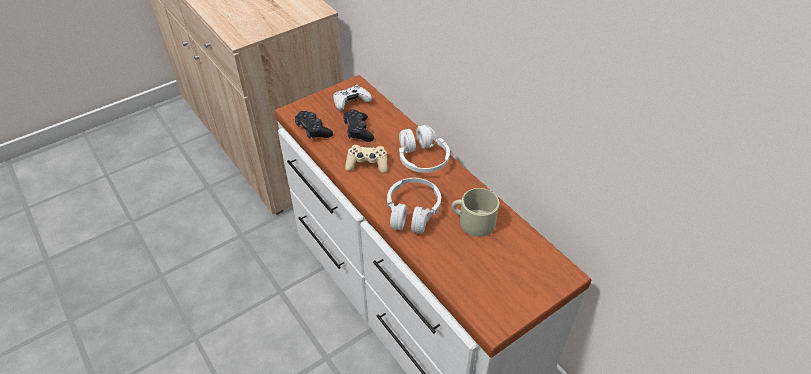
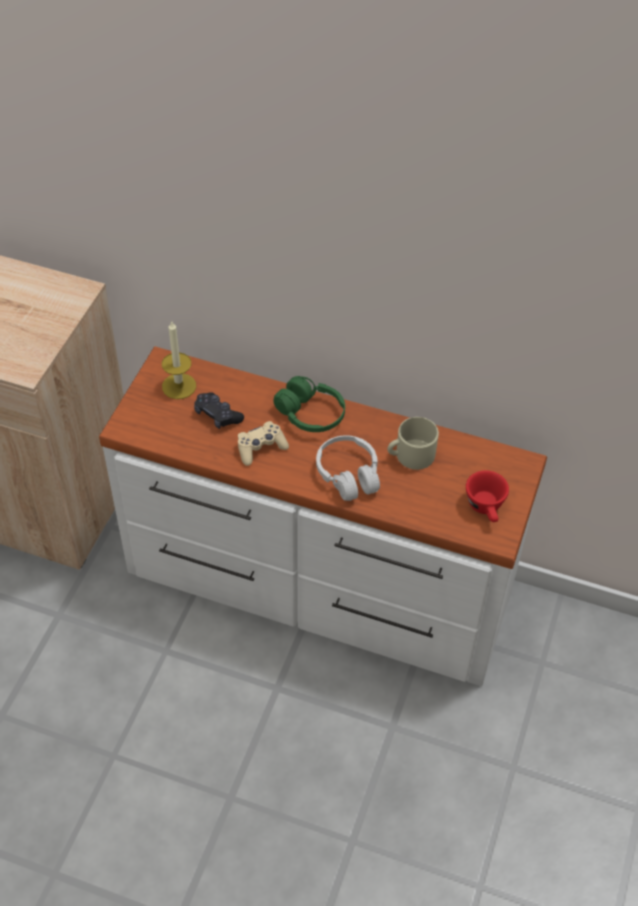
camera: 35 degrees left, 5 degrees up
(313, 130) = (168, 438): black game controller -> none
(351, 103) = (179, 386): white game controller -> candle
(422, 158) = (310, 414): white headphones -> green headphones
(502, 293) = (486, 508): none -> red cup

